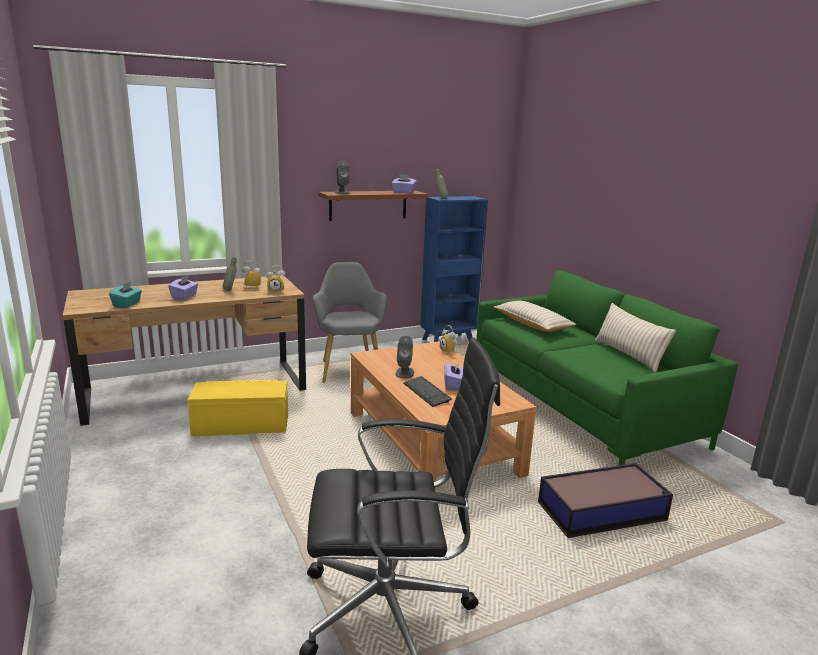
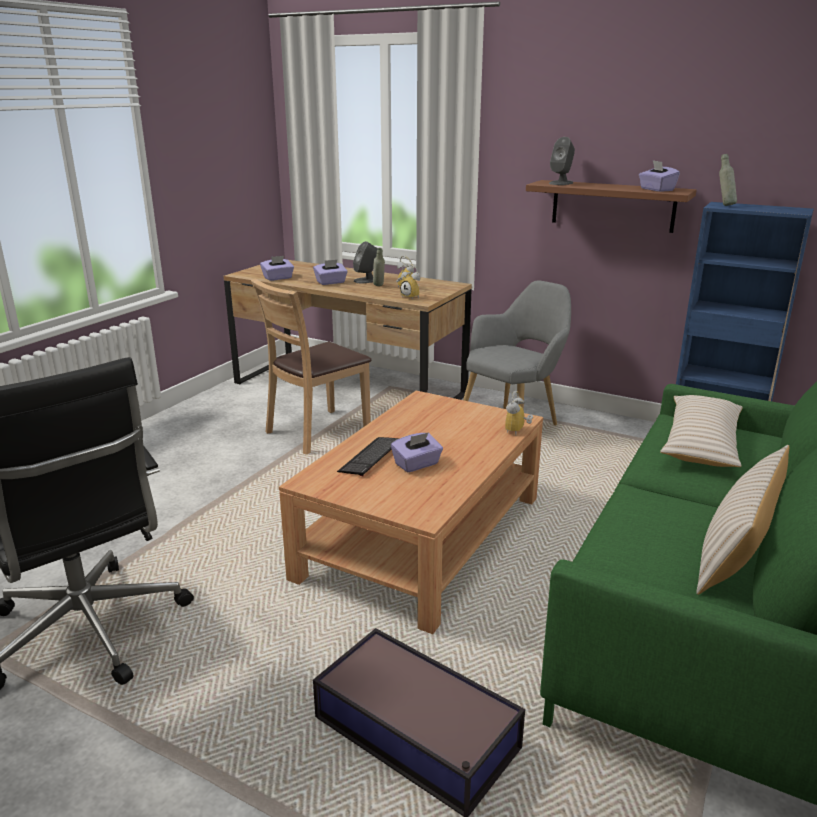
camera: 55 degrees right, 5 degrees up
(127, 304) = (278, 278): turquoise tissue box -> purple tissue box
(241, 424) = (317, 431): yellow storage box -> brown chair
(404, 373) = (407, 430): grey speaker -> grey speaker (367, 280)

